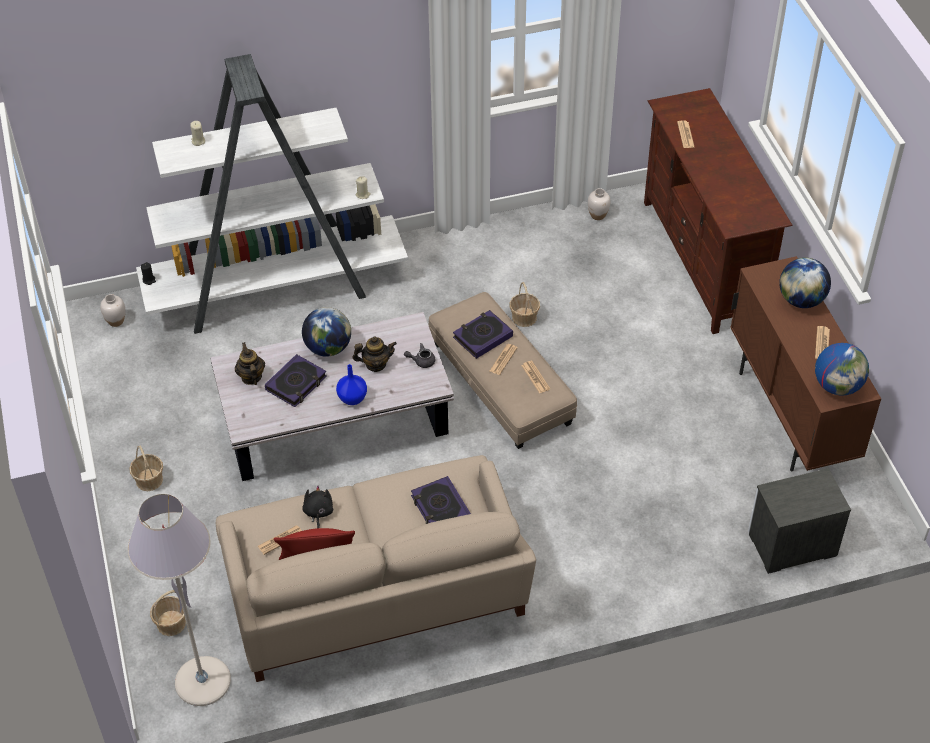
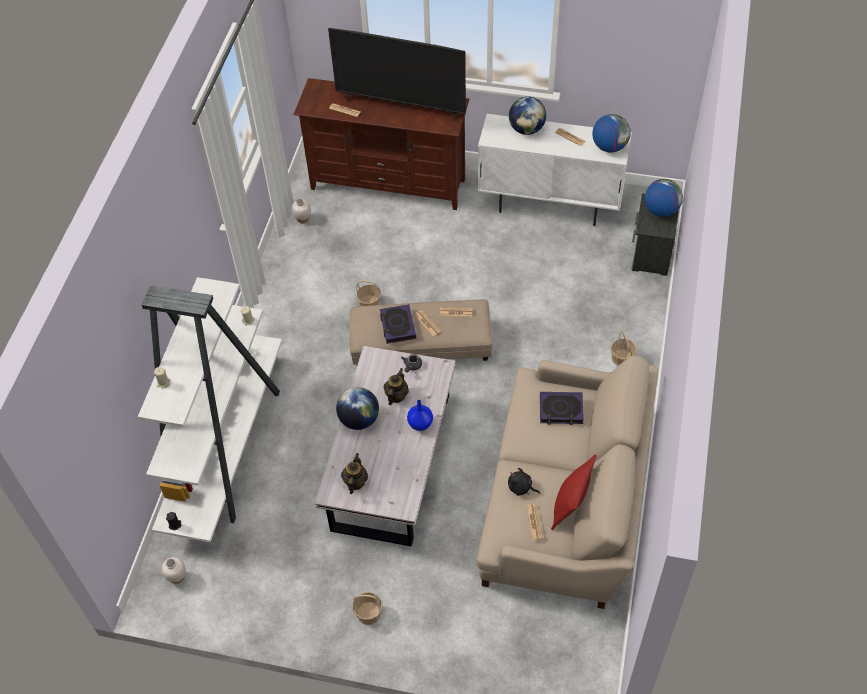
camera: 60 degrees left, 5 degrees up
(171, 623) = (520, 648): basket -> basket (622, 358)
(202, 682) = (586, 646): grey floor lamp -> none
(251, 377) = (355, 482): teapot -> teapot turned 90 degrees clockwise
(296, 384) = (382, 454): book -> none
(729, 175) = (401, 107): none -> television
(789, 416) = (550, 205): brown cabinet -> white cabinet
(815, 497) = (661, 210): none -> globe

